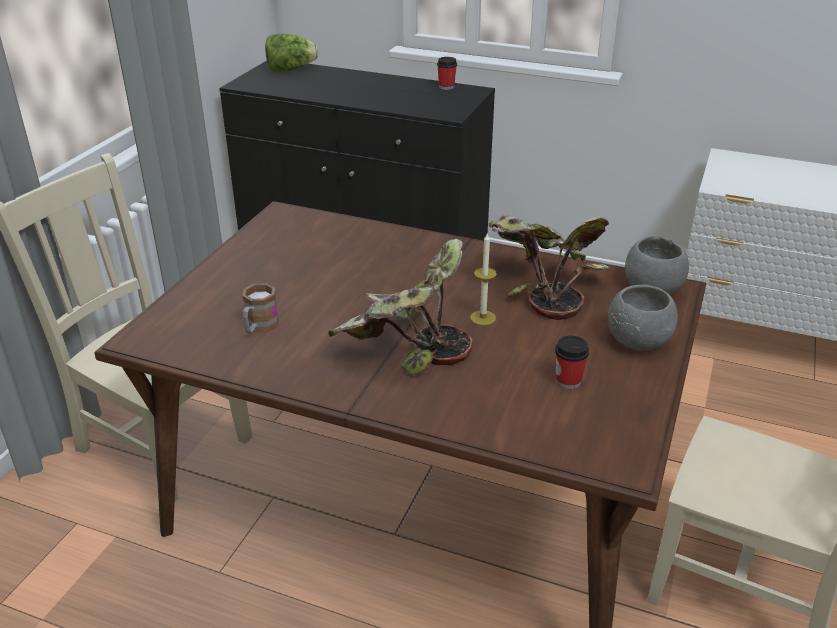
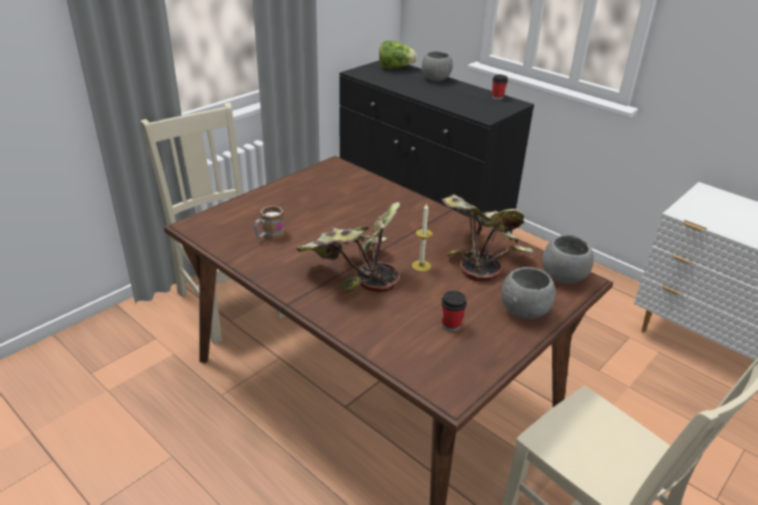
camera: 20 degrees right, 0 degrees up
(353, 76) = (435, 79): none -> grey bowl

